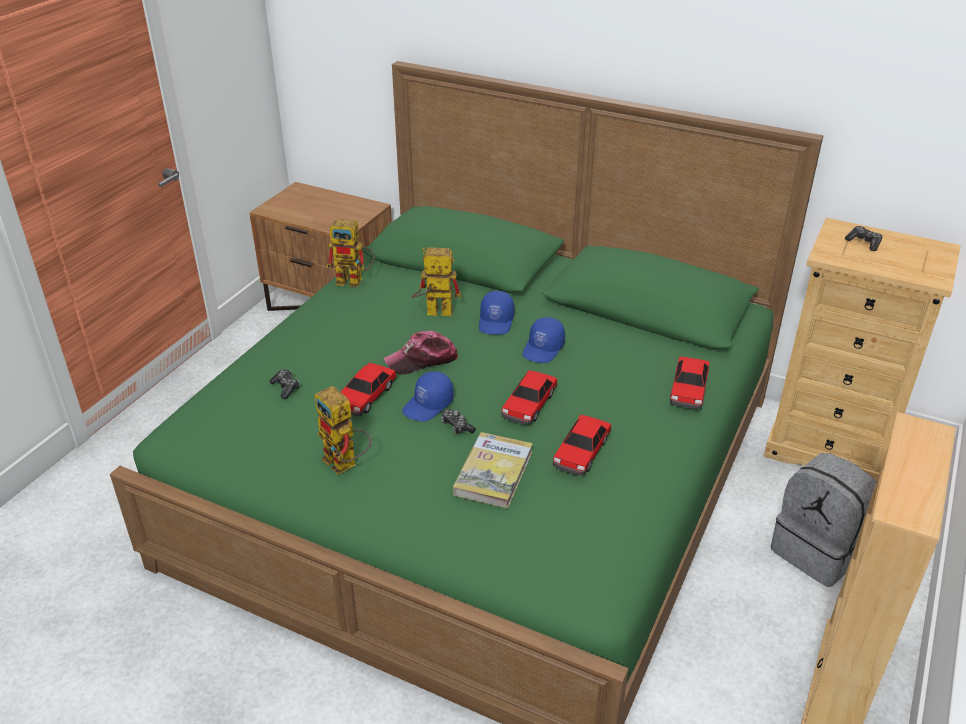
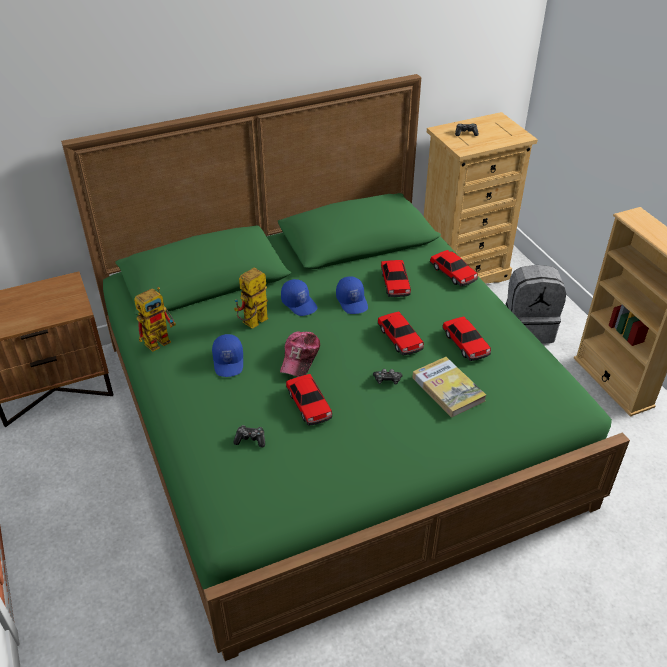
camera: 50 degrees left, 5 degrees up
(346, 464) = (370, 451): toy robot -> none
(428, 405) = (352, 381): blue cap -> blue cap (229, 362)
(610, 360) = (395, 284): none -> toy car

